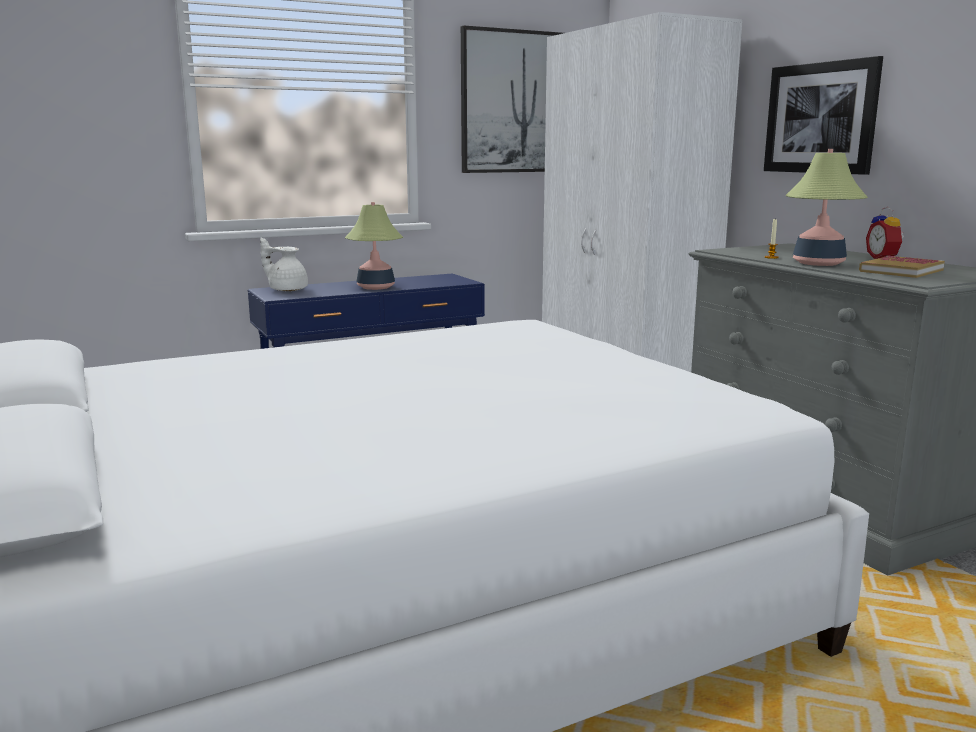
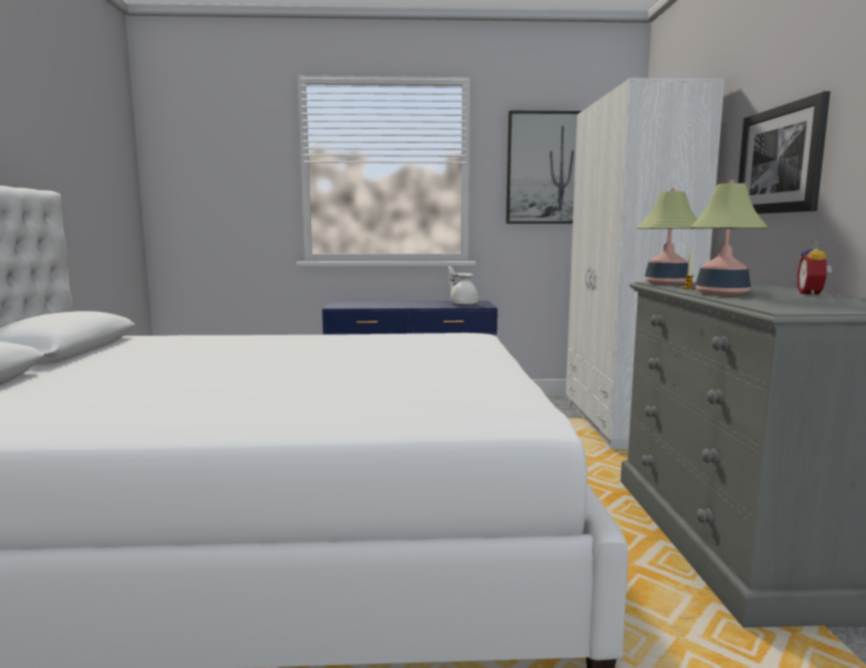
camera: 25 degrees right, 5 degrees down
(287, 290) = (351, 303): white teapot -> white teapot (463, 304)
(375, 287) = (412, 305): table lamp -> table lamp (666, 283)
(901, 270) = (795, 302): book -> none

